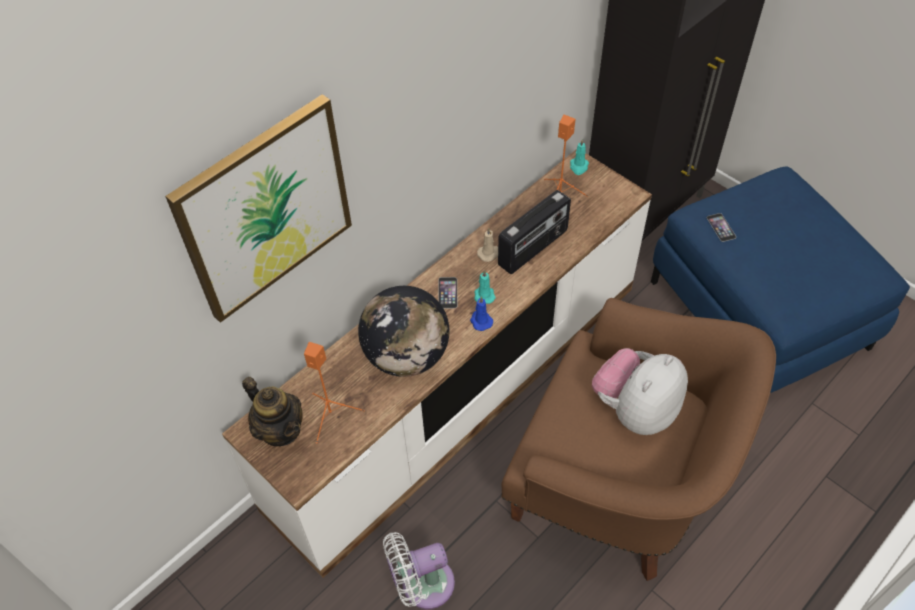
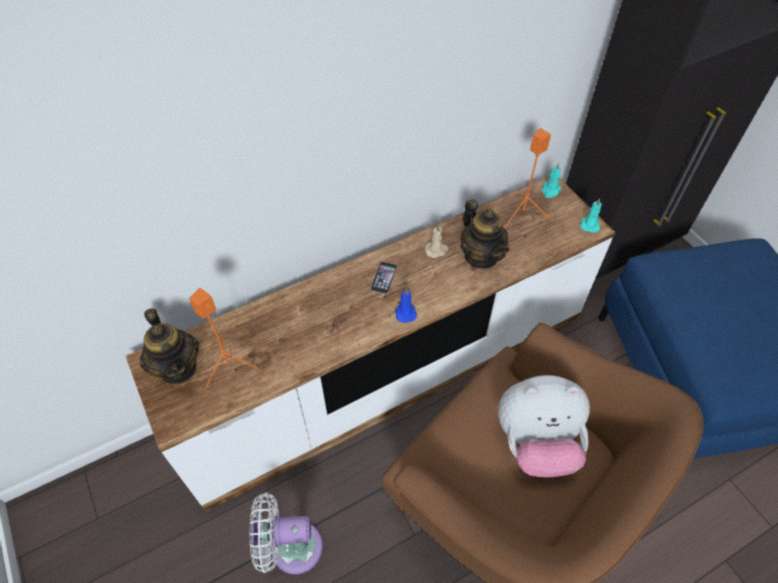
camera: 15 degrees right, 0 degrees up
(265, 209) = (173, 137): picture -> none
(406, 356) = (322, 328): globe -> none
(484, 295) = (417, 288): turquoise candle -> turquoise candle (589, 224)
(533, 248) = (481, 256): radio -> teapot
(635, 409) = (536, 442): plush toy -> plush toy turned 150 degrees counterclockwise
(721, 227) = (679, 281): phone -> none

